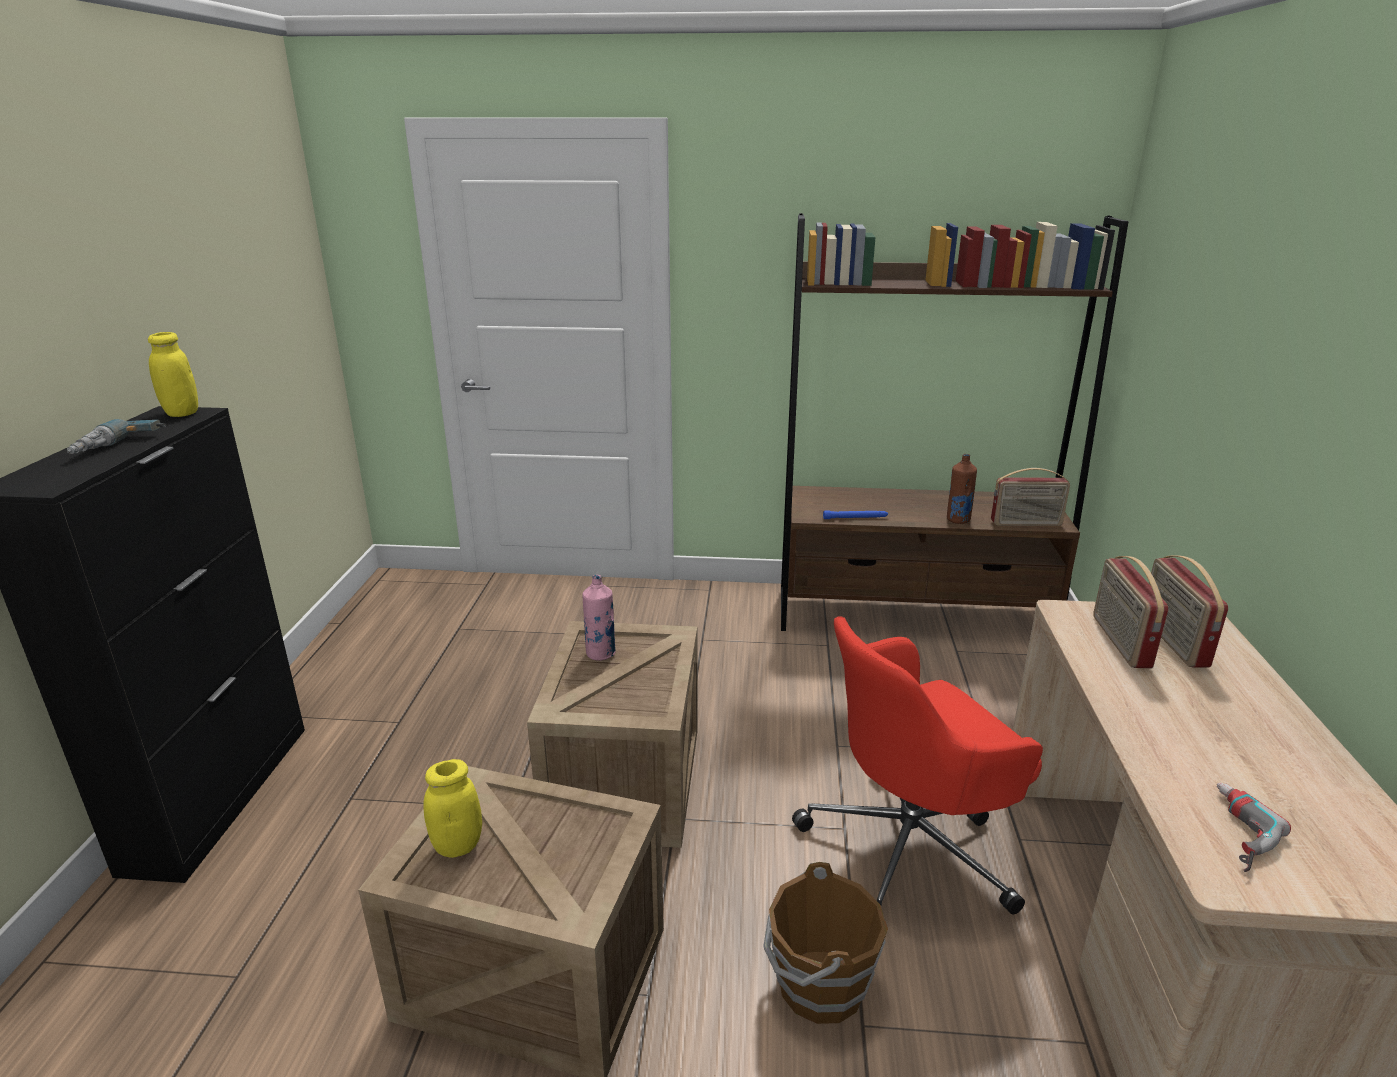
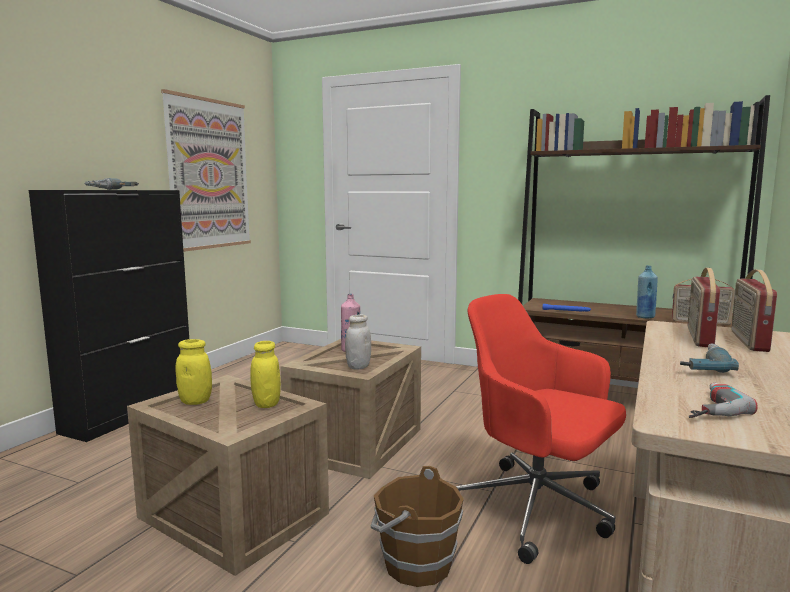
camera: 20 degrees right, 15 degrees down
(182, 413) = (156, 189): yellow jar -> yellow jar (266, 404)
(235, 334) = (209, 174): none -> picture
(640, 696) = (358, 367): none -> white jar
(910, 848) = (537, 510): red office chair -> red office chair turned 45 degrees clockwise
(957, 520) = (645, 317): brown bottle -> blue bottle
(1165, 720) = (700, 365): none -> power drill

